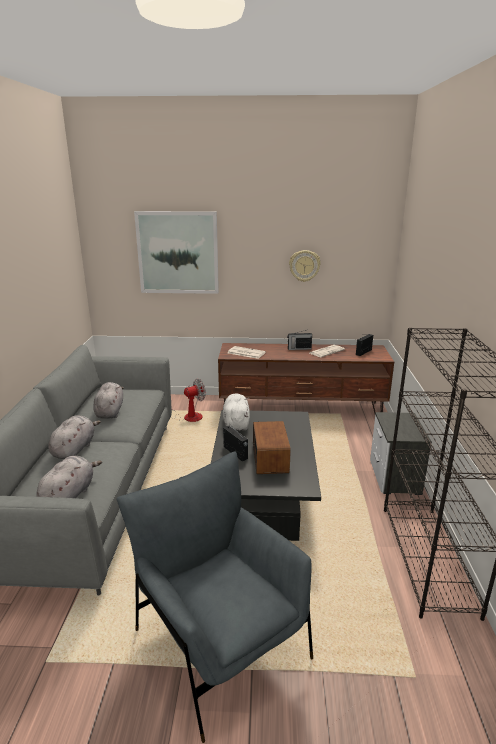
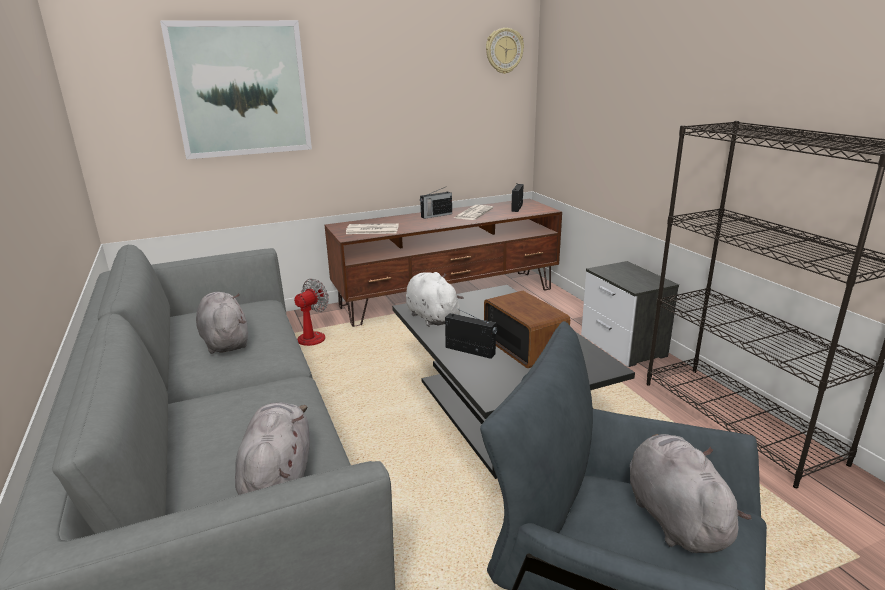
camera: 25 degrees left, 0 degrees up
(75, 449) = (216, 408): grey plush toy -> grey plush toy (673, 516)
(304, 266) = (427, 99): wall clock -> wall clock (504, 51)

